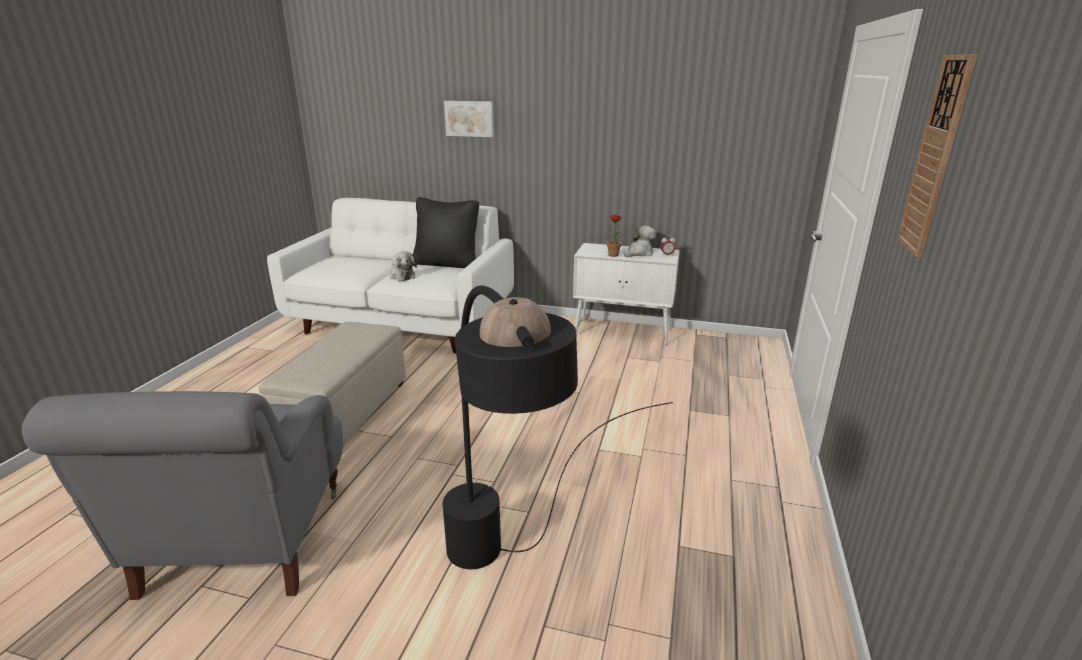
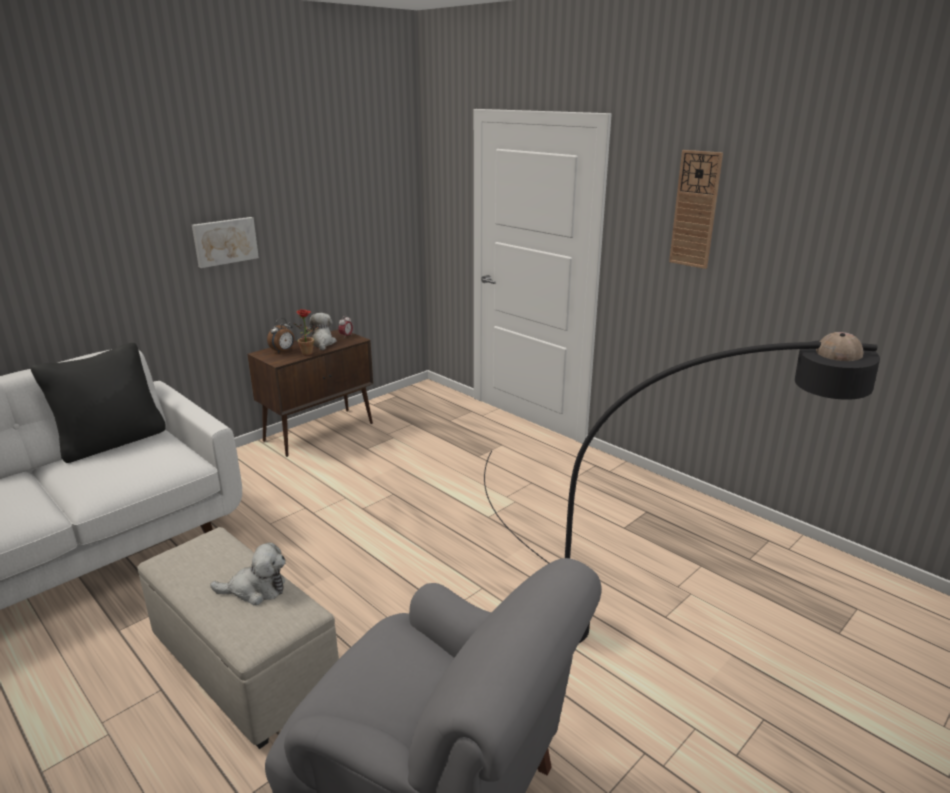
camera: 60 degrees left, 0 degrees up
(402, 276) = (100, 480): plush toy -> plush toy (256, 589)
(469, 118) = (60, 234): picture -> picture (224, 241)
(604, 249) = (283, 351): none -> alarm clock
(623, 332) = (320, 432): white cabinet -> brown cabinet

